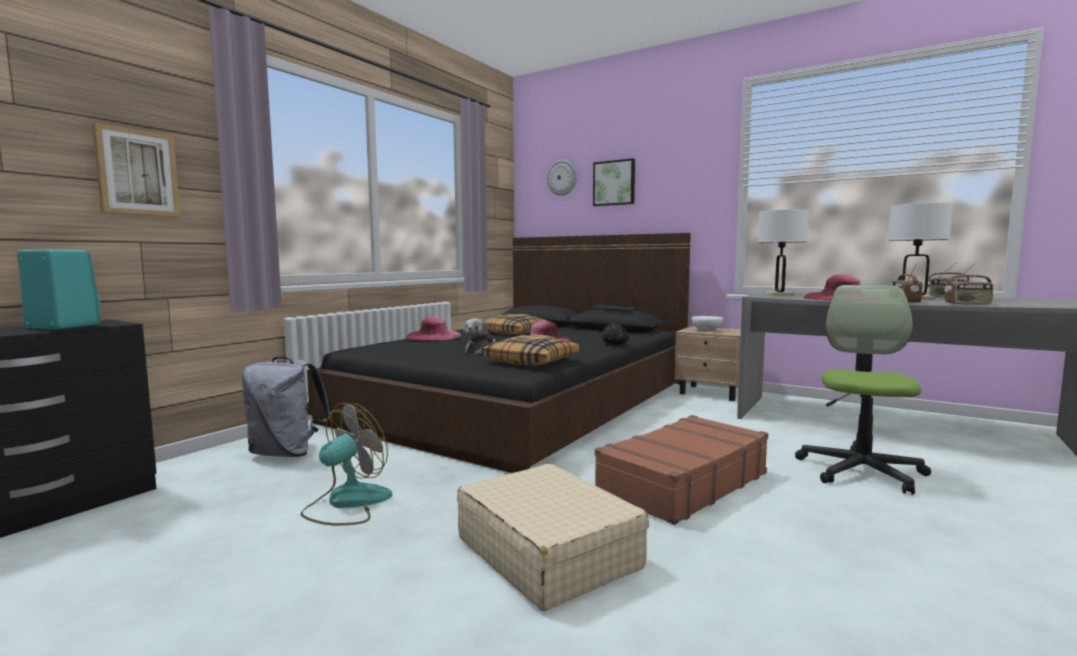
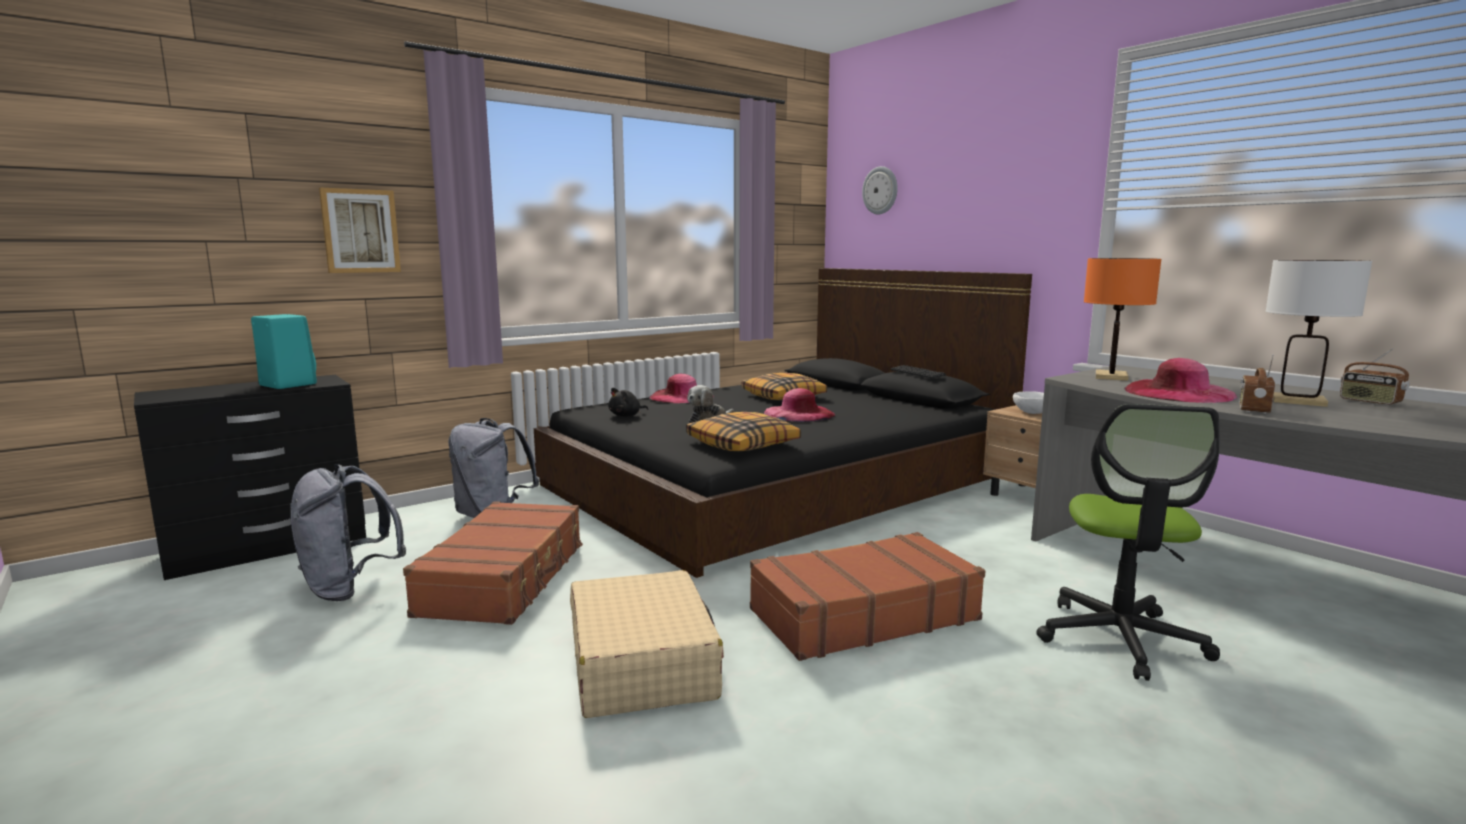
camera: 20 degrees right, 5 degrees up
(172, 539) = (349, 588): none -> grey backpack
(347, 503) = (505, 579): fan -> brown suitcase
(614, 183) = (942, 199): picture -> none
(615, 344) = (881, 426): black plush toy -> black plush toy (626, 415)
(779, 295) = (1111, 377): white table lamp -> orange table lamp
(861, 471) = (1120, 639): office chair -> office chair turned 150 degrees clockwise
(967, 304) = (1342, 423): radio -> none

